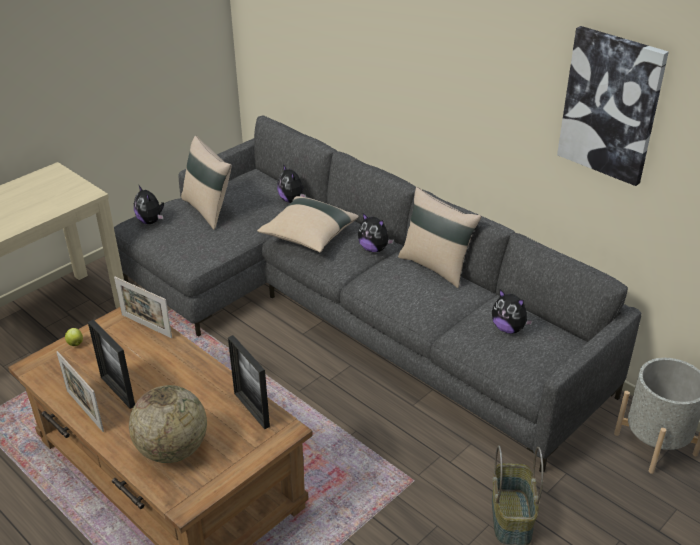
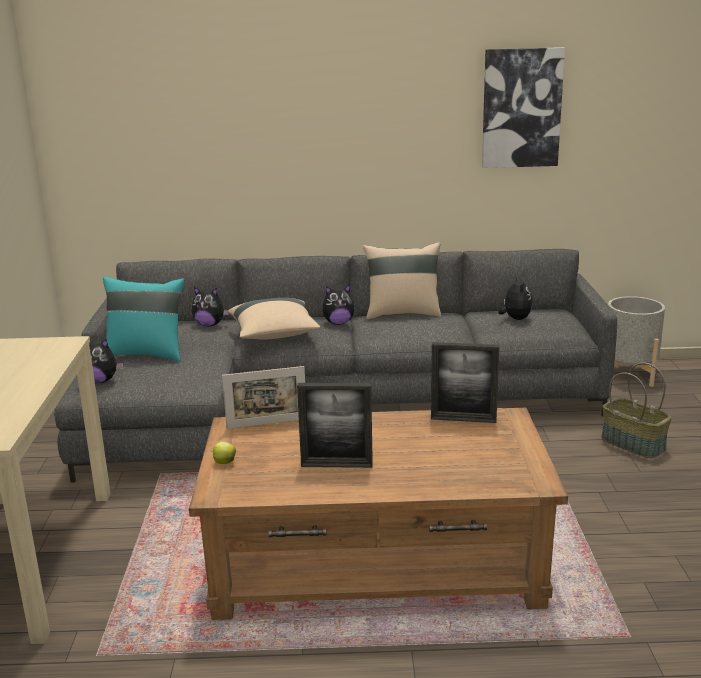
camera: 45 degrees left, 15 degrees down
(85, 411) = (336, 489): picture frame -> none
(173, 450) = (461, 466): globe -> none
(209, 210) = (146, 354): beige pillow -> turquoise pillow
(508, 328) = (515, 319): plush toy -> plush toy turned 90 degrees counterclockwise

